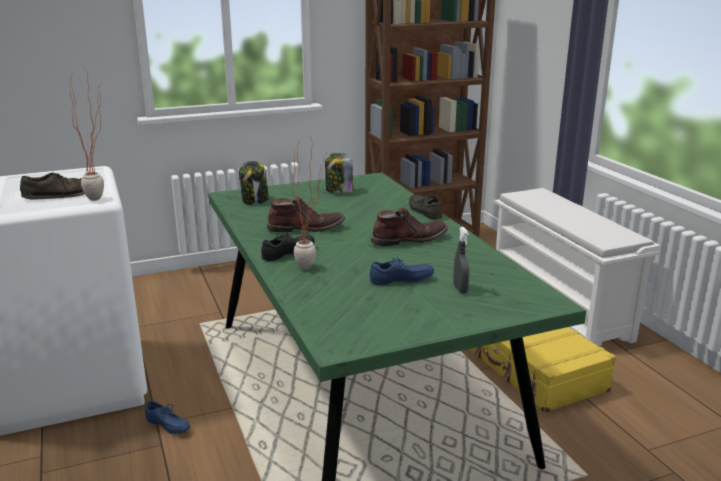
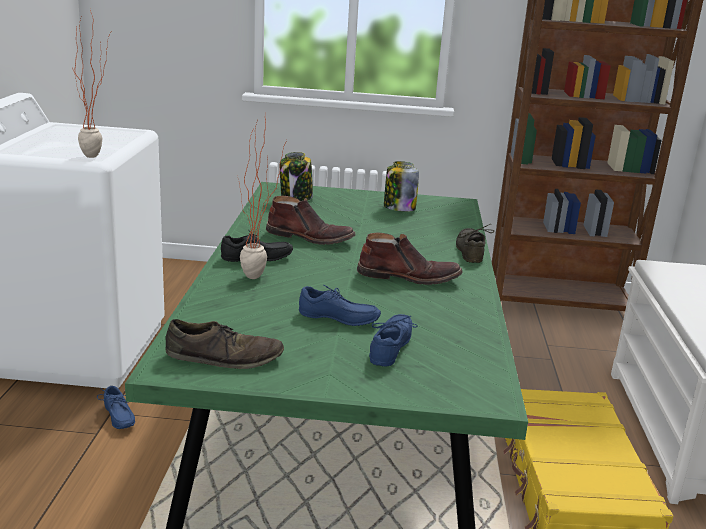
camera: 25 degrees right, 0 degrees up
(62, 194) = (72, 147): brown shoe -> brown shoe (224, 357)
(460, 289) = (394, 348): grey spray bottle -> blue shoe

